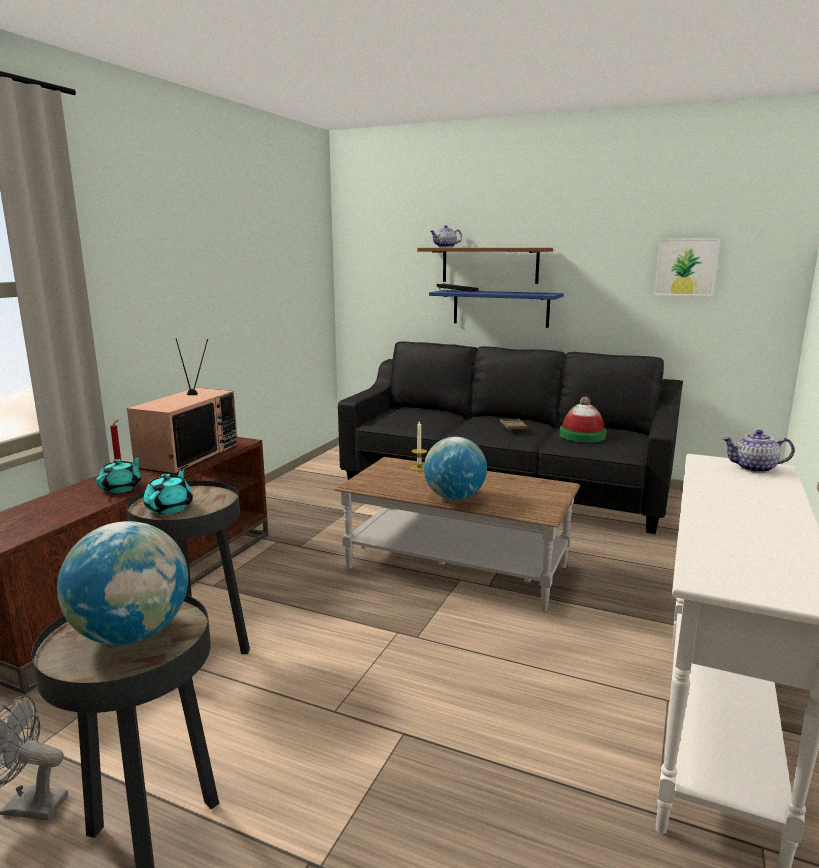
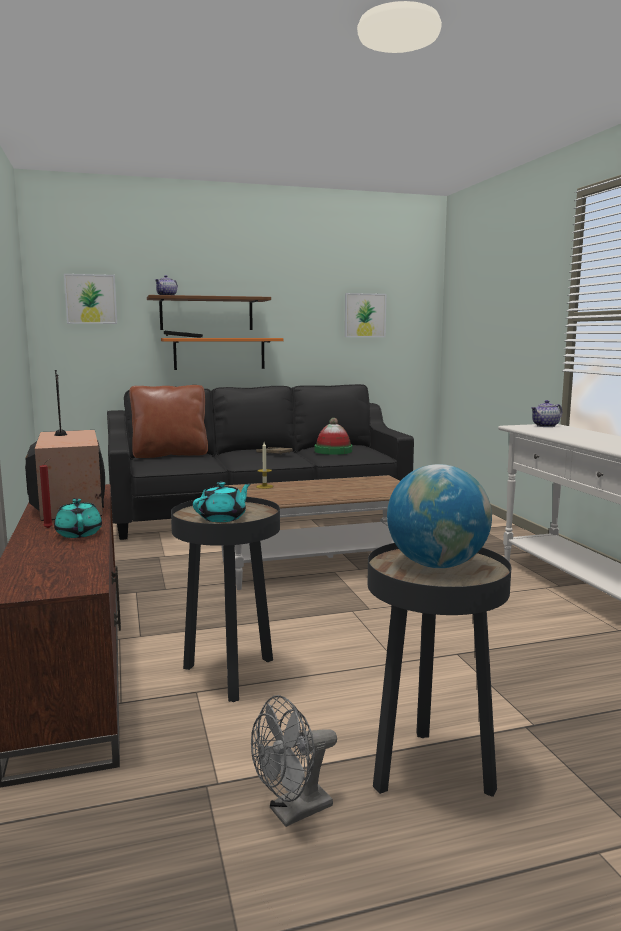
camera: 40 degrees left, 5 degrees down
(170, 508) = (223, 518): turquoise teapot -> turquoise teapot turned 75 degrees clockwise
(383, 250) = (91, 299): none -> picture
(419, 411) = (170, 455): none -> brown pillow
(454, 497) = (335, 496): globe -> none
(500, 308) = (219, 353): blue shelf -> orange shelf

